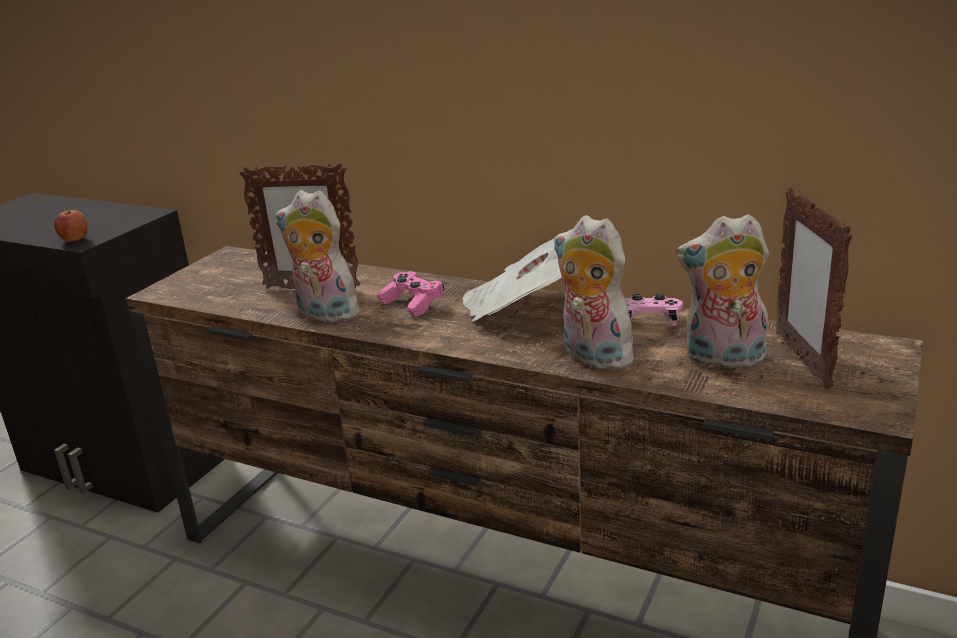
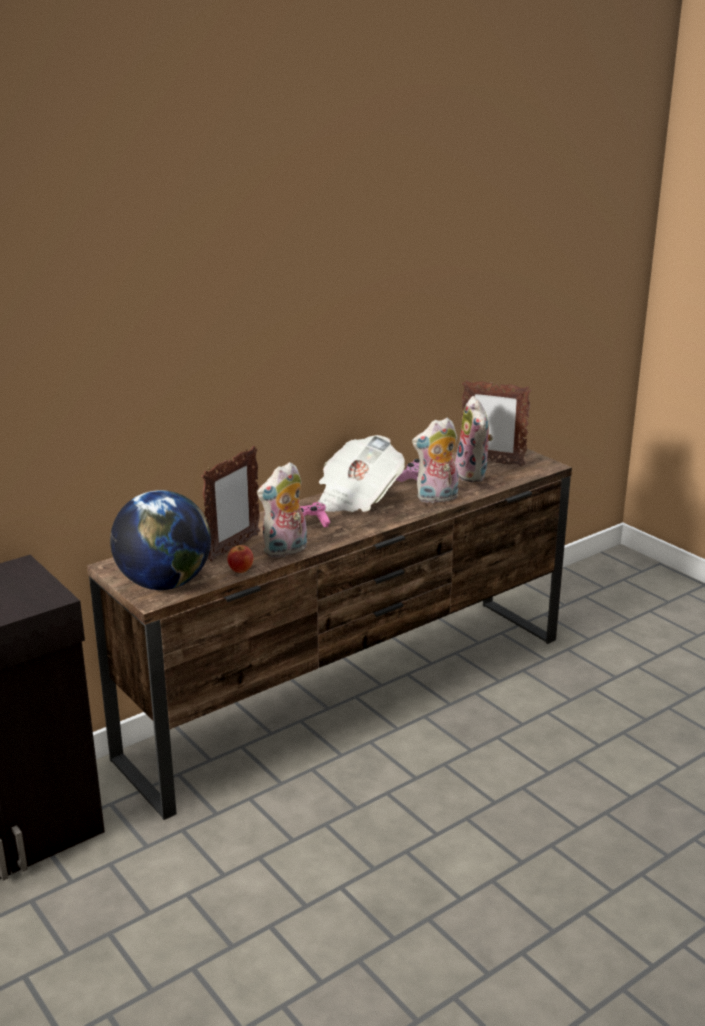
camera: 65 degrees left, 0 degrees up
(75, 240) = (40, 600): apple -> apple (241, 570)
(199, 285) = (164, 584): none -> globe
(723, 360) = (474, 475): plush toy -> plush toy turned 45 degrees counterclockwise

